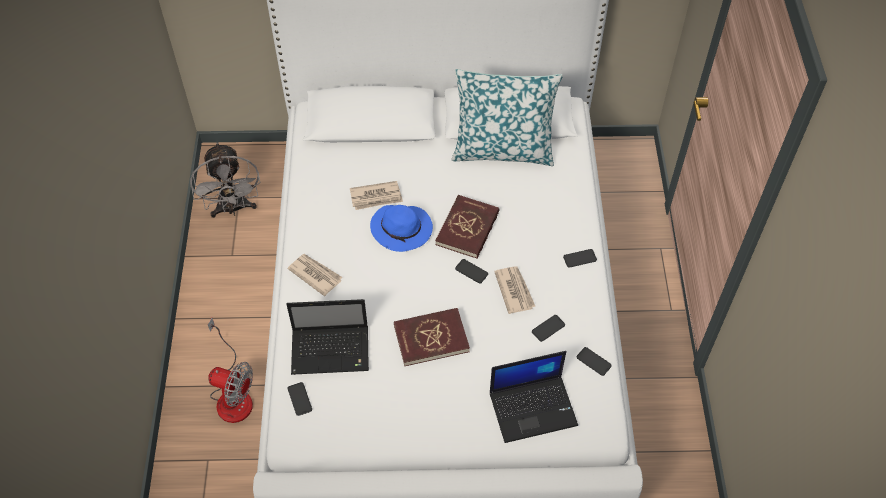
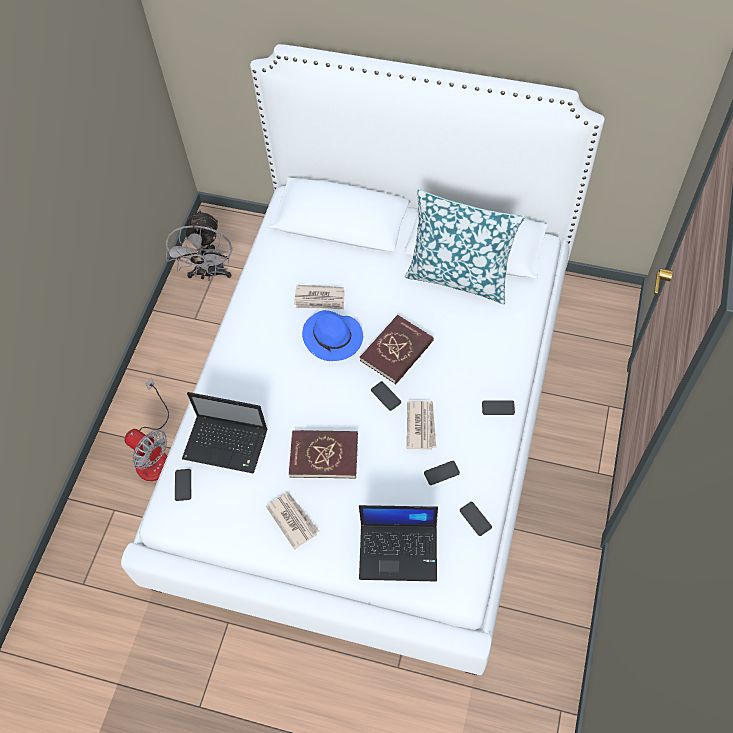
camera: 20 degrees right, 5 degrees up
(315, 274) = (237, 364): newspaper -> newspaper (292, 519)

